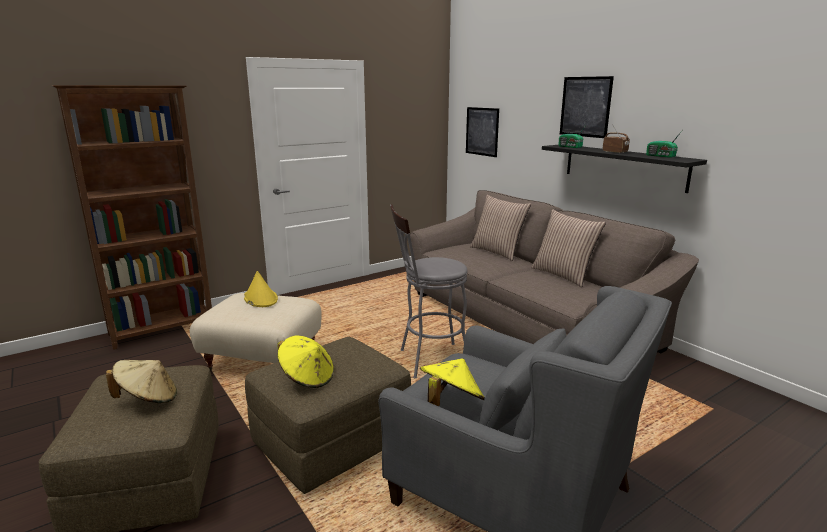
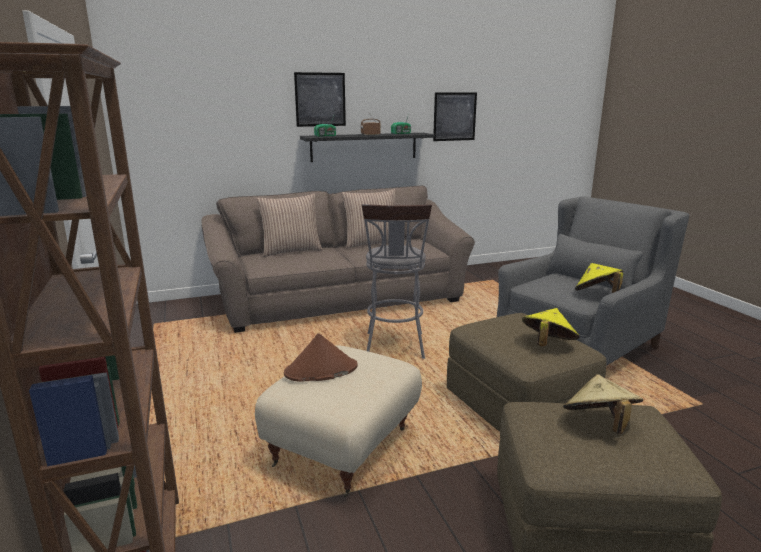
camera: 75 degrees left, 0 degrees up
(260, 298) = (320, 370): yellow hat -> brown hat
(482, 131) = (181, 134): picture -> picture (454, 116)

